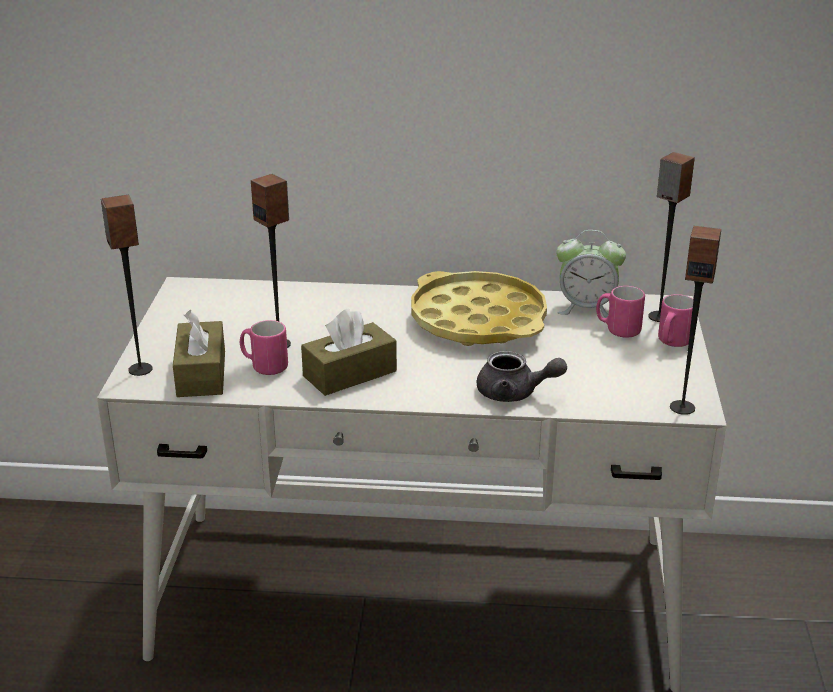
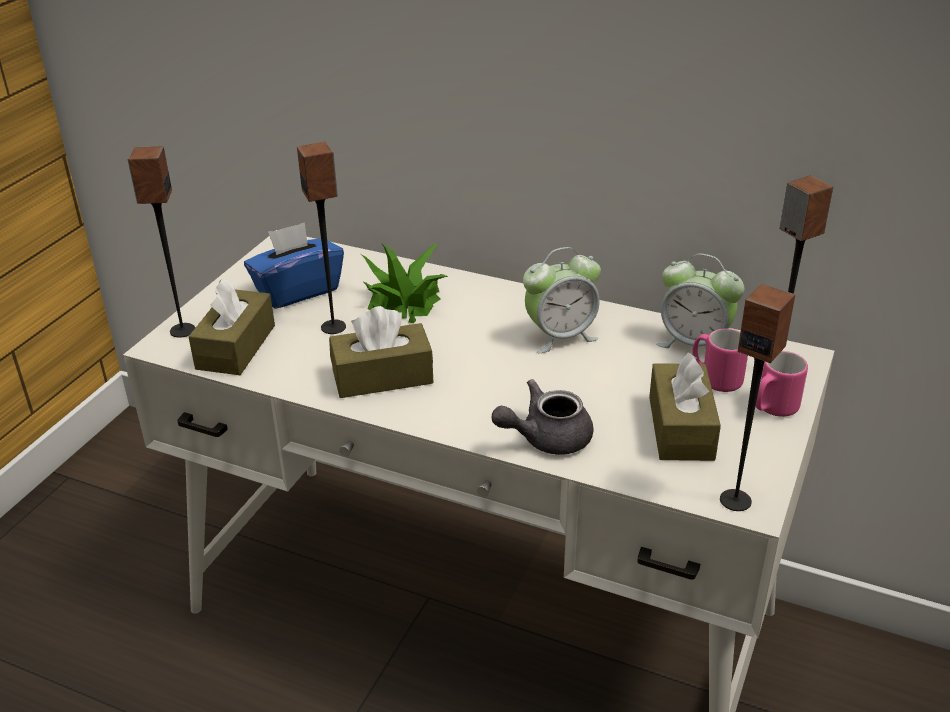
camera: 20 degrees right, 5 degrees up
(224, 321) = (297, 290): none -> blue tissue box
(264, 366) = (302, 350): pink mug -> none
(327, 315) = (403, 302): none -> potted plant
(478, 320) = (560, 336): yellow tray -> alarm clock
(514, 393) = (546, 438): grey teapot -> grey teapot turned 120 degrees clockwise
(613, 367) = (681, 428): none -> brown tissue box

